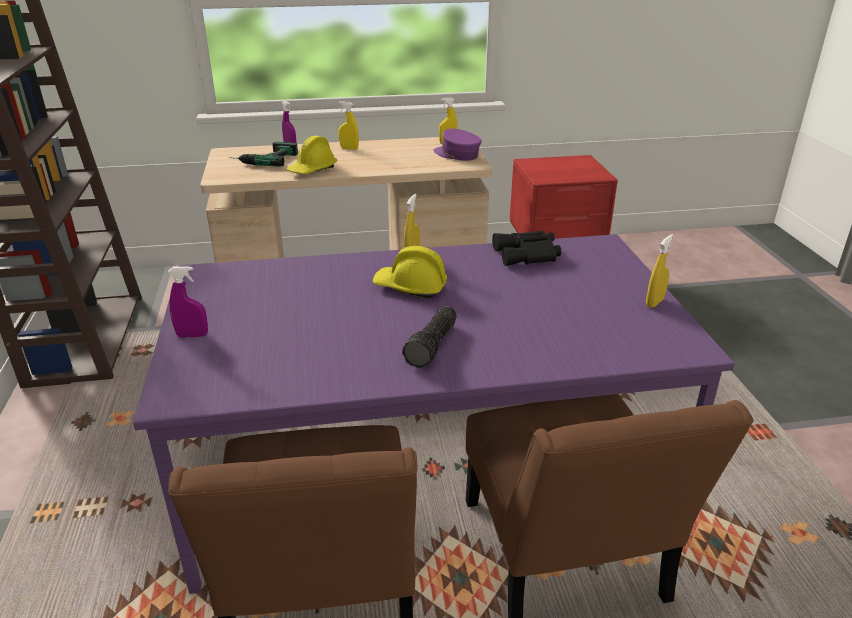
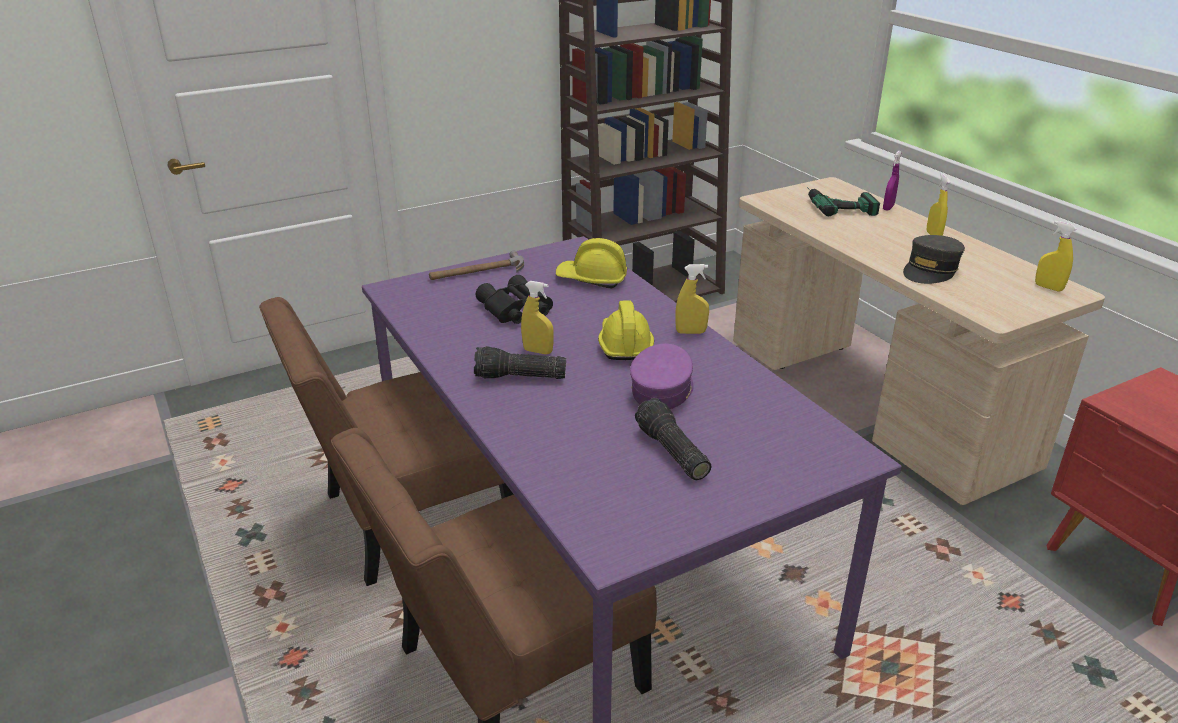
camera: 70 degrees right, 0 degrees up
(192, 335) = (477, 272): purple spray bottle -> hammer
(312, 170) = (842, 232): yellow hard hat -> yellow hard hat (592, 279)
(397, 162) = (930, 270): none -> grey cap
(457, 154) = (1015, 301): purple cap -> purple cap (662, 390)
(527, 255) = (761, 401): black binoculars -> black binoculars (514, 310)
(578, 301) = (670, 452): none -> flashlight
(654, 302) = (711, 512): yellow spray bottle -> yellow spray bottle (538, 351)

